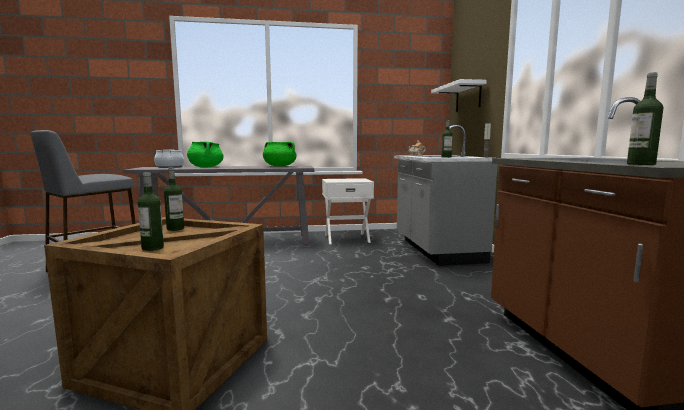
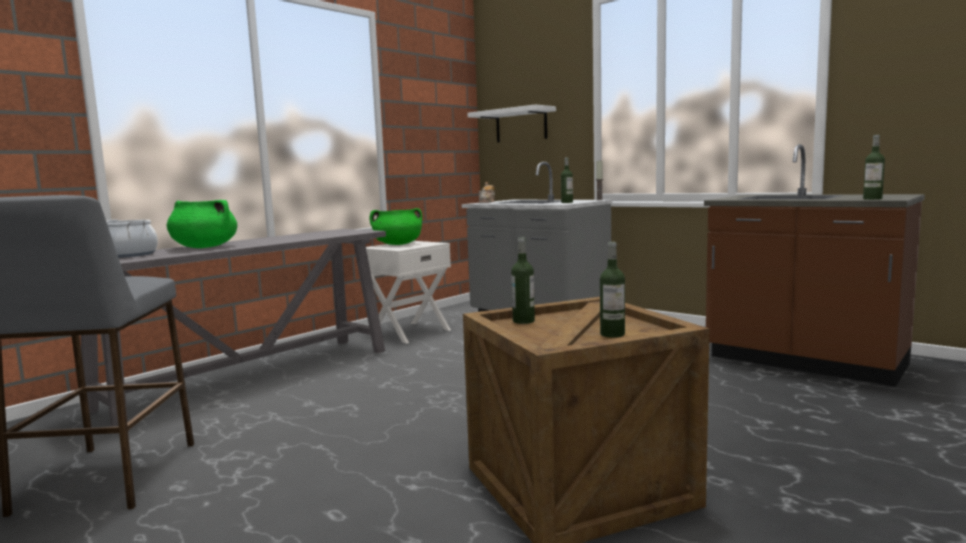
camera: 40 degrees left, 0 degrees up
(279, 166) = (313, 234): green cooking pot -> green cooking pot (398, 244)

